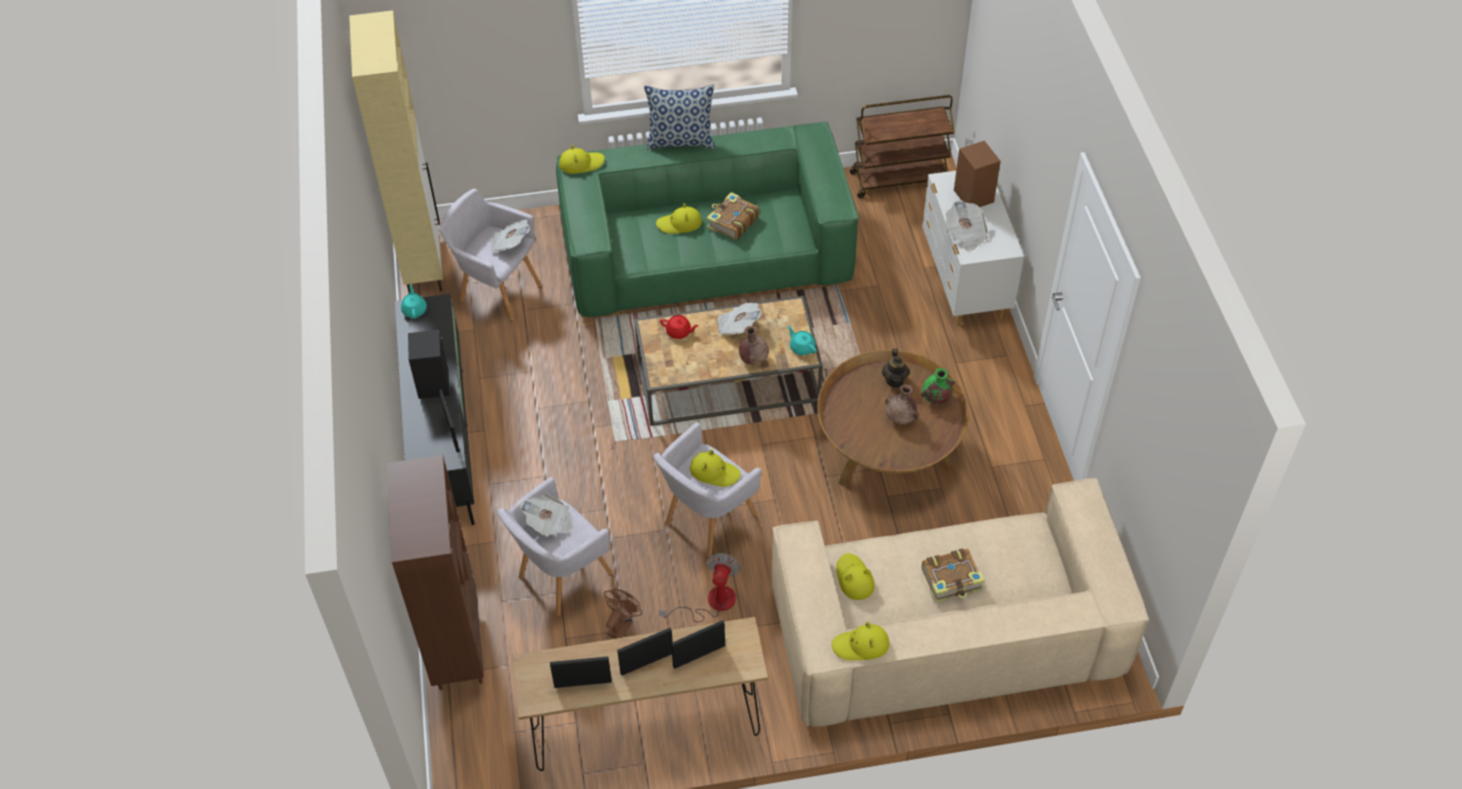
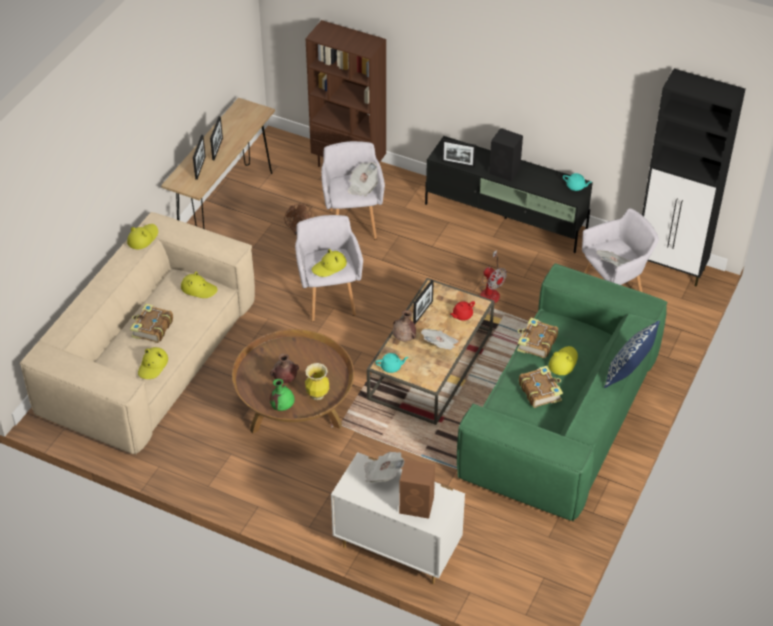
camera: 125 degrees right, 5 degrees down
(423, 264) = (671, 268): beige cabinet -> black cabinet
(581, 163) = (646, 308): yellow hat -> yellow hat (153, 366)
(583, 683) = (231, 124): picture frame -> picture frame (423, 312)
(671, 254) = (536, 343): none -> book
(711, 603) = (273, 271): fan -> fan (491, 291)
(895, 380) = (317, 395): teapot -> vase
(899, 179) = (544, 583): brown cart -> none

